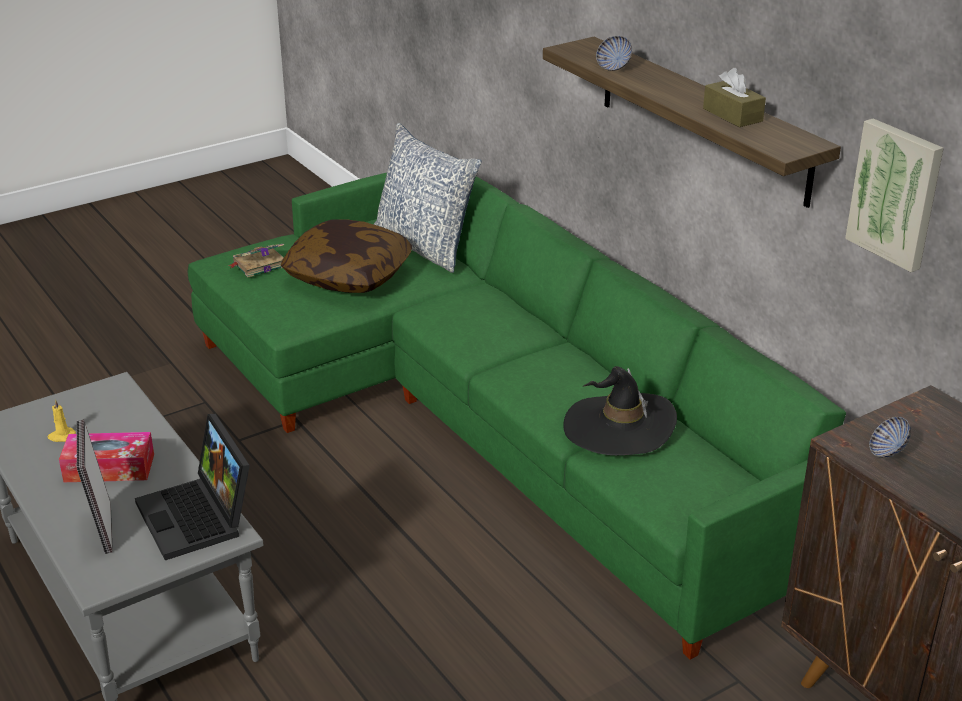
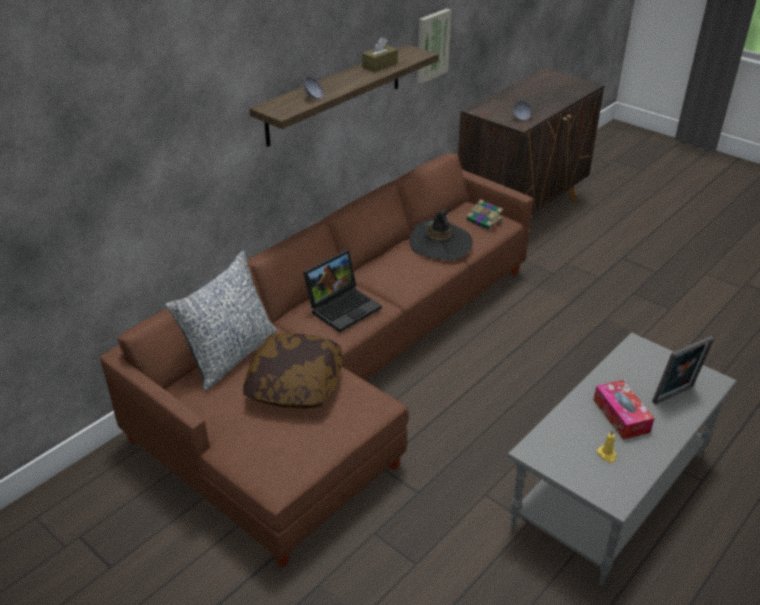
camera: 105 degrees left, 5 degrees up
(199, 517) = (634, 360): laptop -> laptop (343, 307)
(258, 265) = (290, 443): book -> book (485, 221)
(488, 418) = (342, 368): green sofa -> brown sofa

